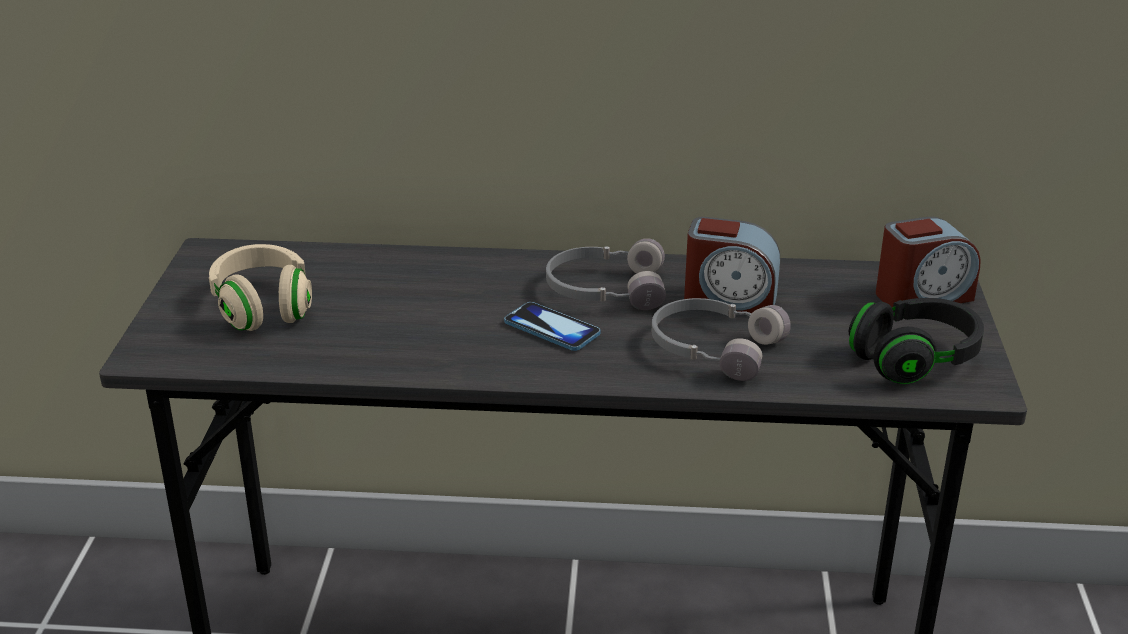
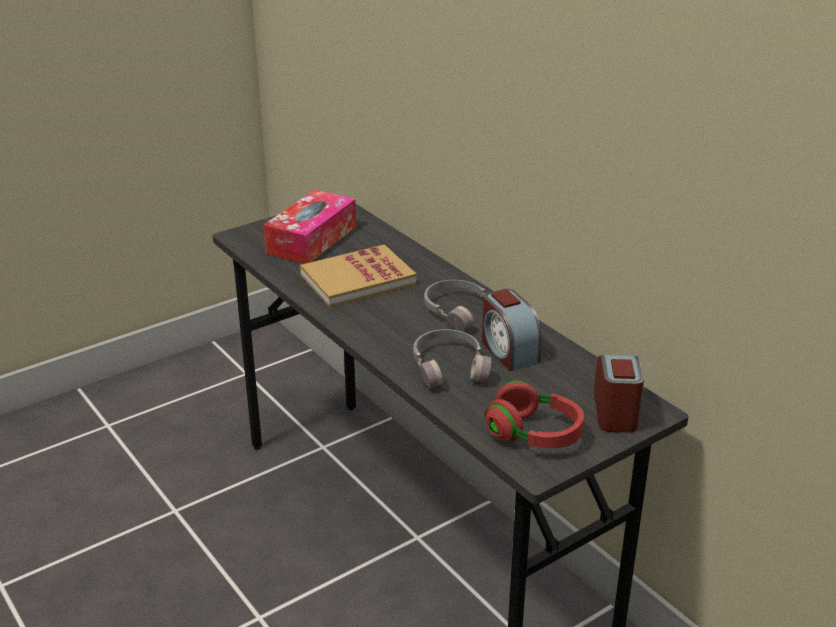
camera: 50 degrees right, 0 degrees up
(263, 307) = (312, 239): beige headphones -> tissue box
(423, 319) = (357, 279): none -> book
(552, 328) = (399, 314): phone -> none
(914, 360) = (534, 435): black headphones -> red headphones
(922, 296) = (616, 411): alarm clock -> alarm clock turned 120 degrees counterclockwise

